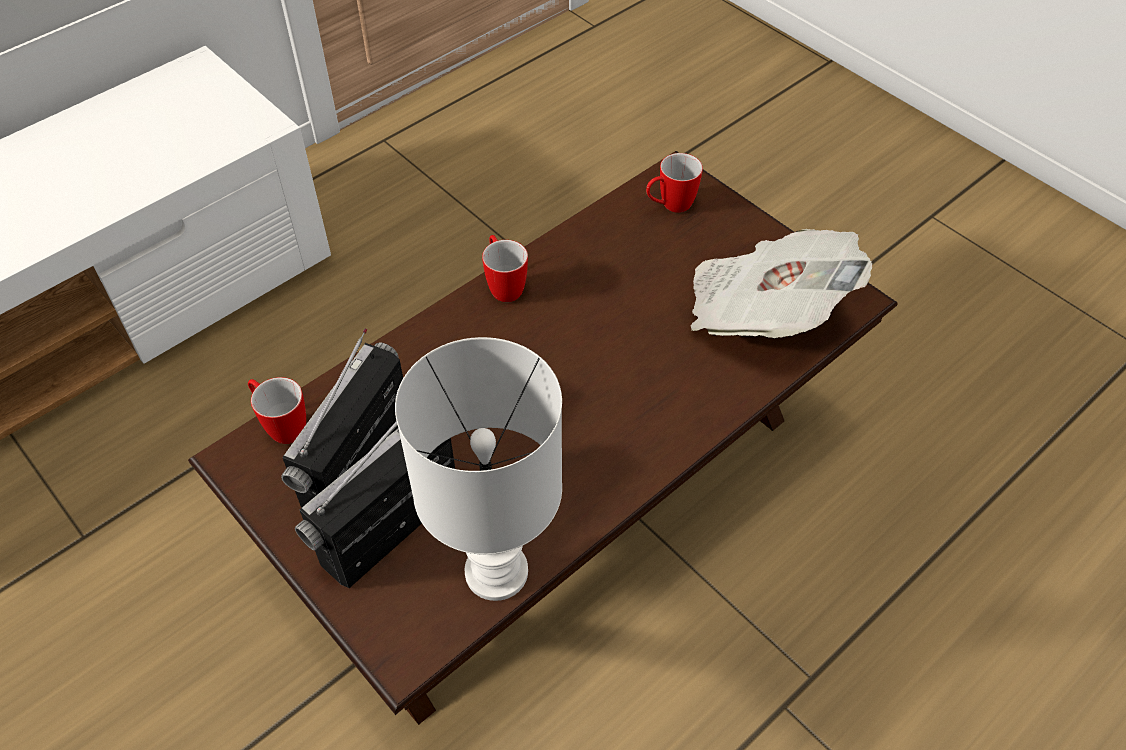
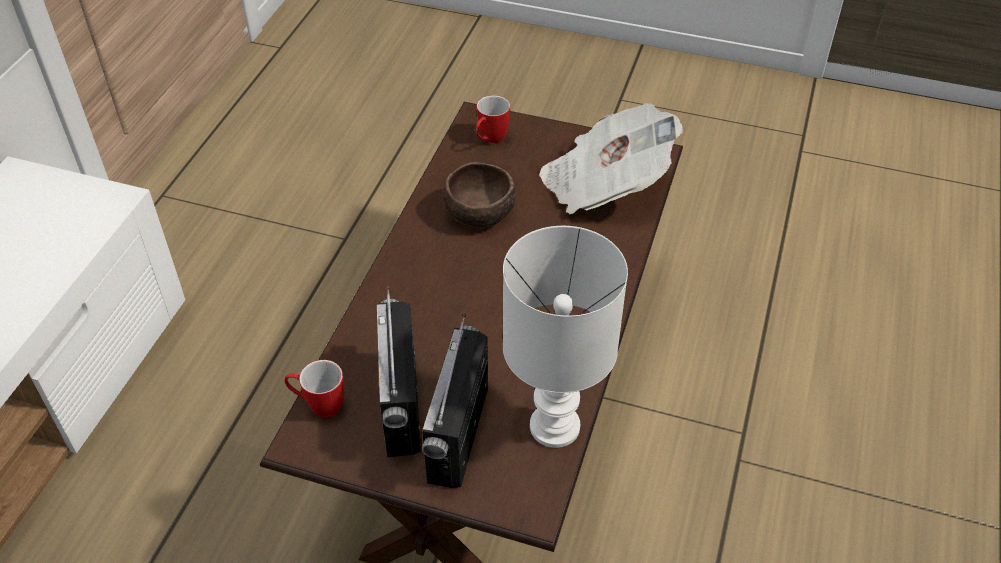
camera: 30 degrees left, 5 degrees down
(503, 285) = (411, 239): mug -> none
(600, 286) = (481, 212): none -> brown bowl

